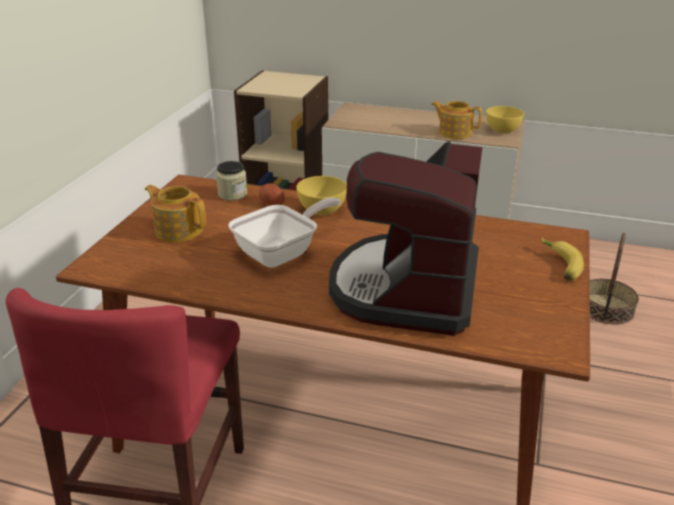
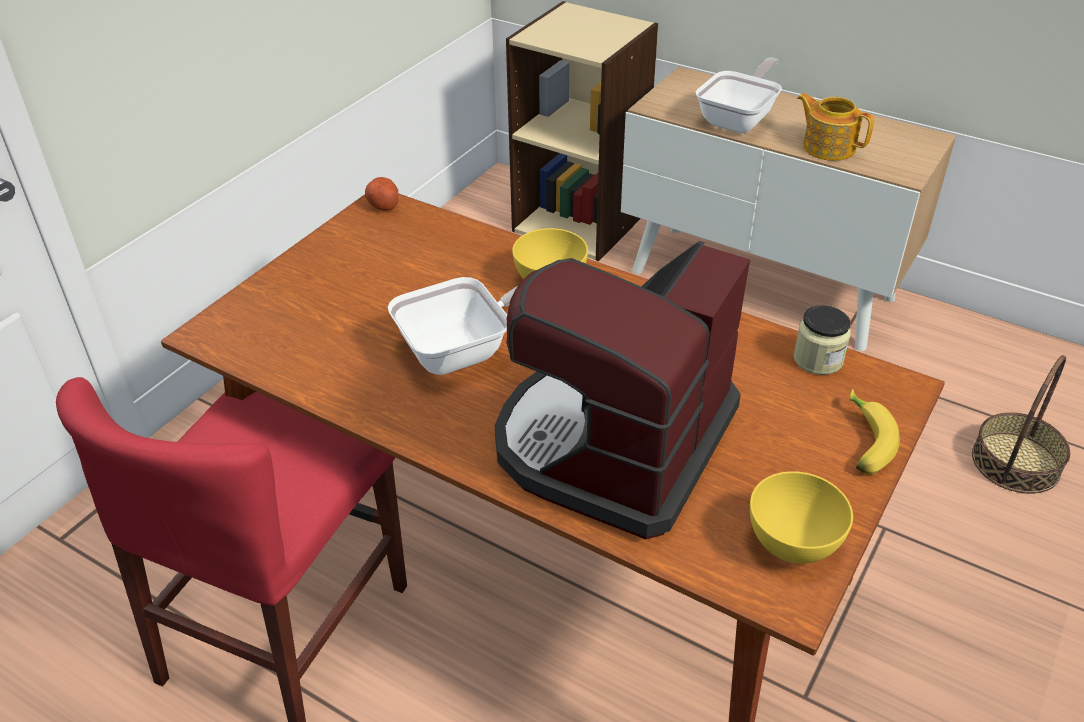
camera: 15 degrees right, 10 degrees up
(178, 230) = (341, 287): teapot -> none
(232, 194) = (436, 233): jar -> jar (818, 359)
(271, 202) = (484, 256): potato -> potato (383, 204)
(394, 124) = (739, 119): none -> frying pan
(502, 131) = (909, 152): yellow bowl -> yellow bowl (793, 544)

